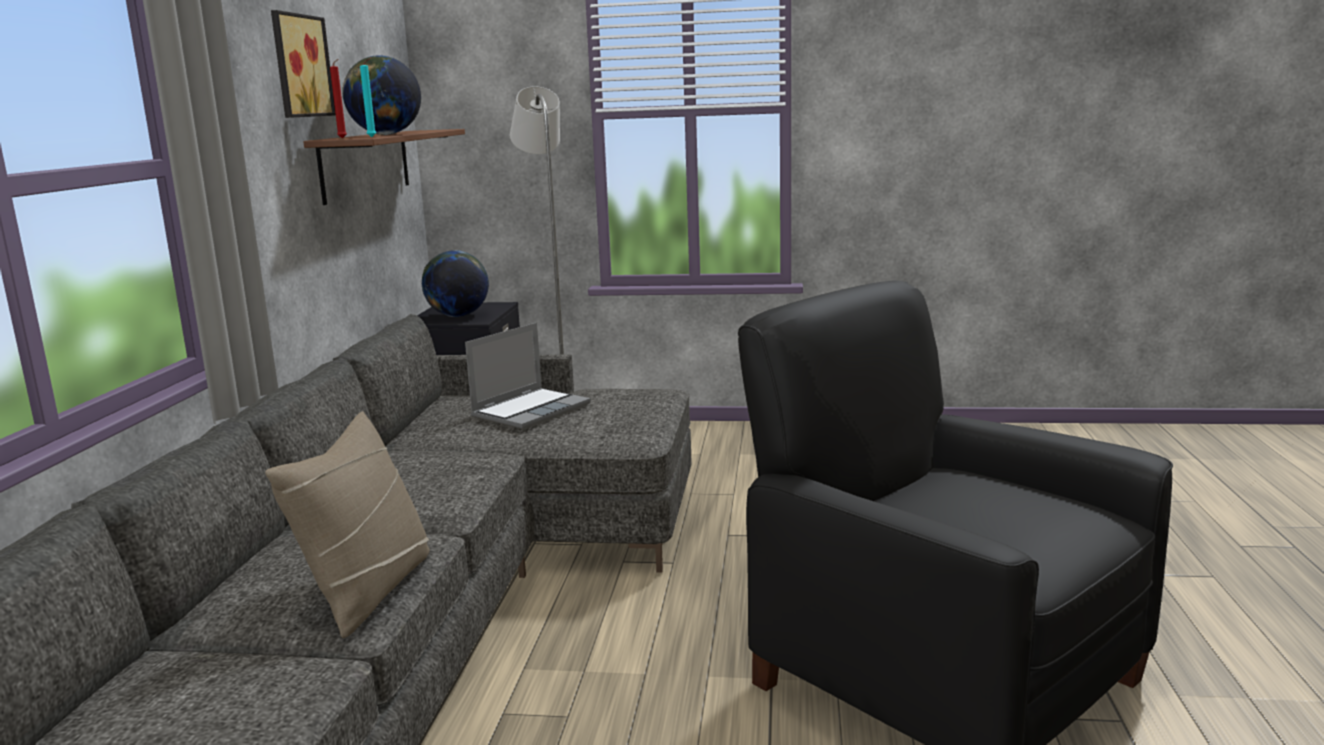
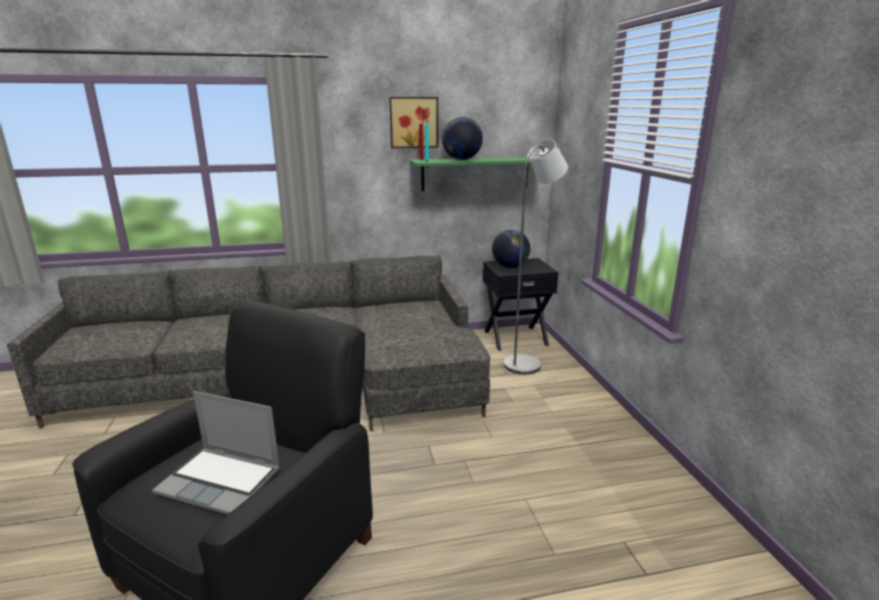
camera: 70 degrees right, 5 degrees up
(365, 164) = (475, 173): brown shelf -> green shelf
(368, 590) = (197, 339): beige pillow -> none
(531, 410) = (412, 322): laptop -> laptop (222, 481)

